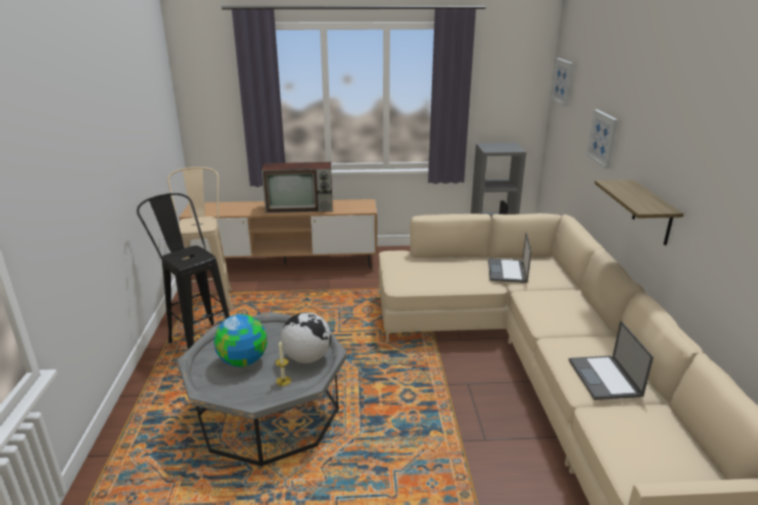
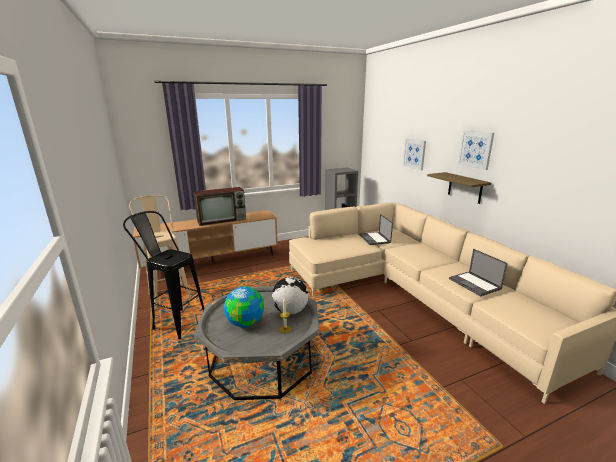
camera: 20 degrees left, 5 degrees down
(563, 82) = (373, 128): picture -> picture (475, 149)

